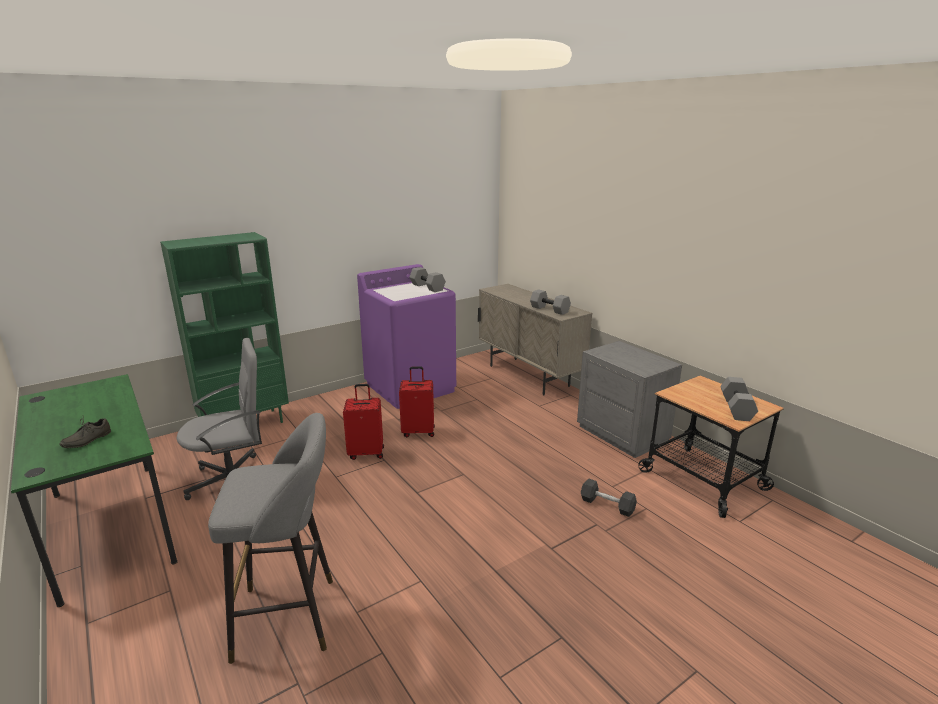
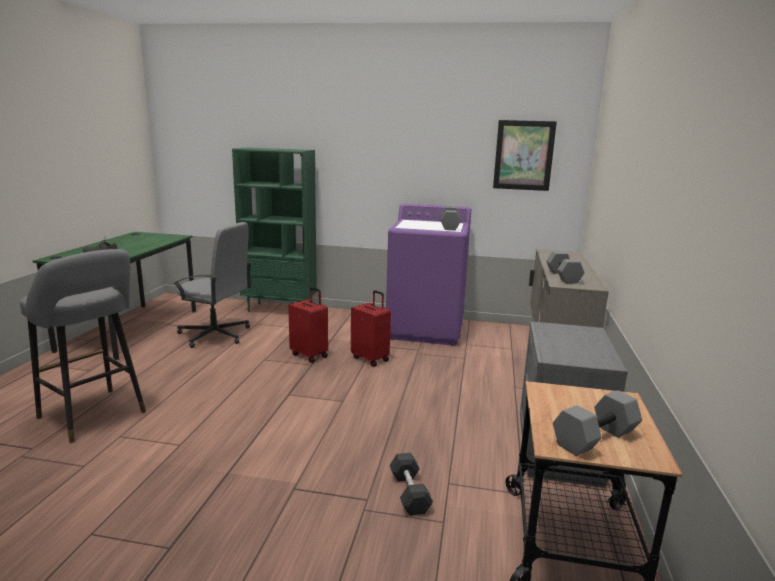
camera: 45 degrees right, 5 degrees down
(452, 209) = (523, 155): none -> picture

